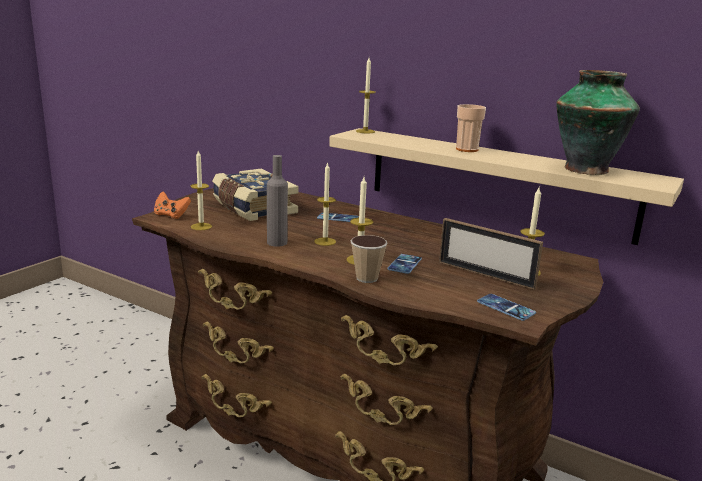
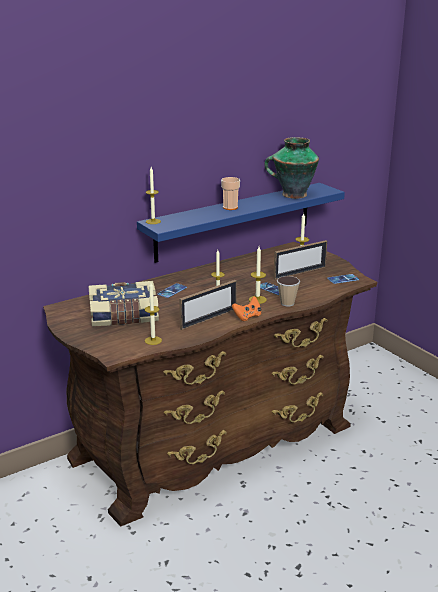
camera: 65 degrees left, 5 degrees up
(171, 215) = (114, 349): orange game controller -> orange game controller (247, 317)
(277, 242) = (208, 319): grey bottle -> picture frame
(497, 182) = (234, 221): beige shelf -> blue shelf

